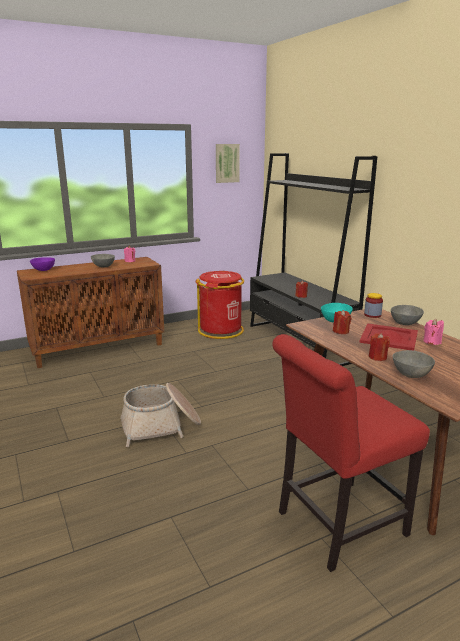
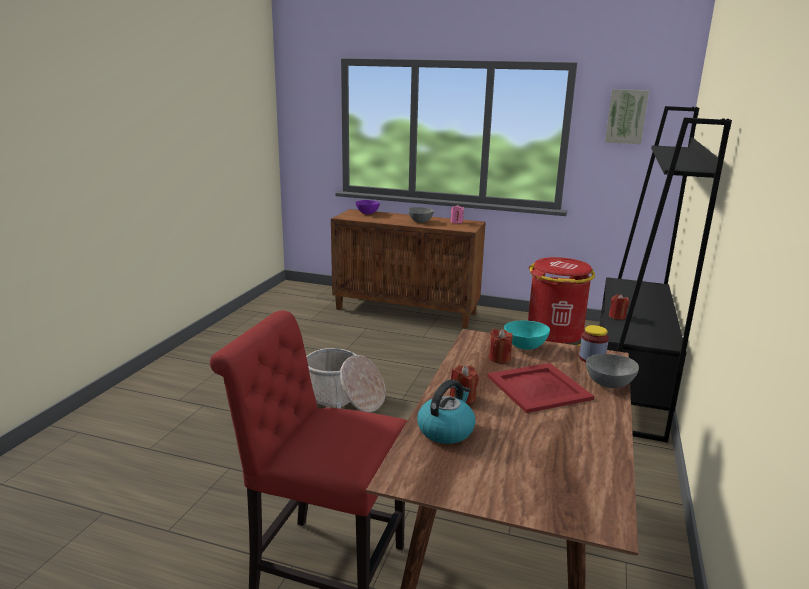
camera: 45 degrees right, 0 degrees up
(410, 375) = (446, 430): grey bowl -> kettle
(432, 342) = (581, 416): pink candle -> none

